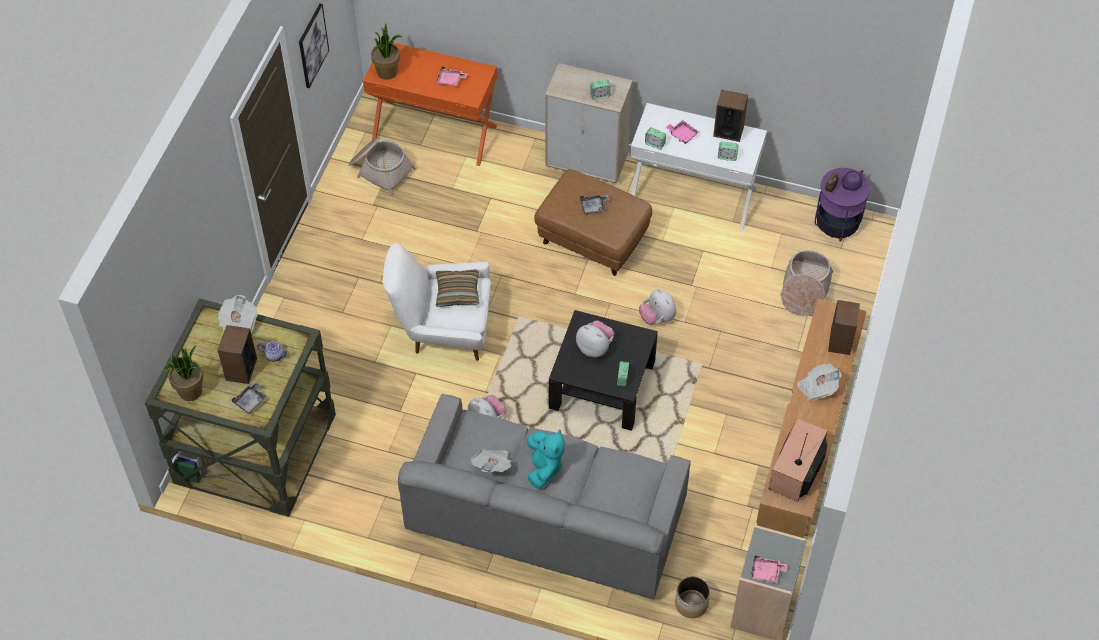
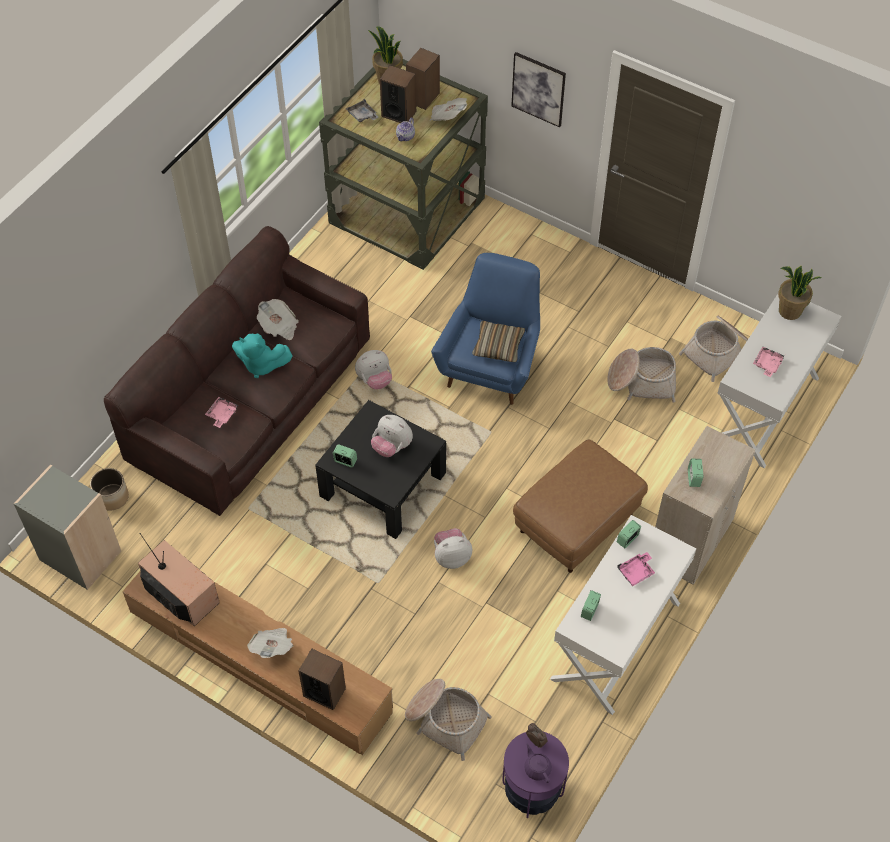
camera: 105 degrees right, 0 degrees up
(312, 45) = (773, 190): picture -> picture (538, 89)
(429, 218) = (641, 382): none -> basket
(435, 132) = (763, 408): orange console table -> white console table
(444, 331) = (491, 366): white armchair -> blue armchair
(547, 517) = (251, 404): grey sofa -> brown sofa
(594, 207) = (579, 489): grey tray -> none
(595, 347) = (392, 447): plush toy -> plush toy turned 75 degrees clockwise
(728, 131) = (630, 624): speaker -> speaker (423, 97)
(766, 572) = (45, 488): pink tray -> pink tray (222, 415)

